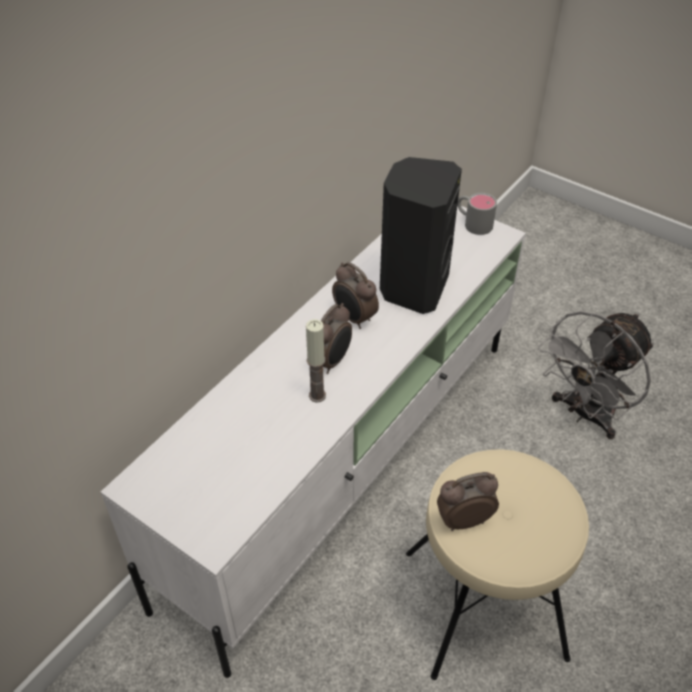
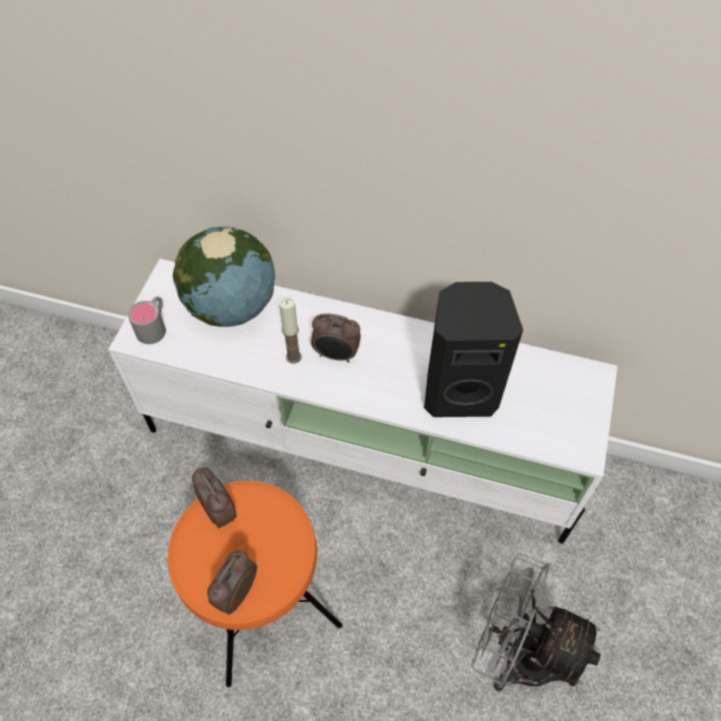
camera: 70 degrees right, 10 degrees up
(221, 434) = (231, 307): none -> globe
(354, 318) = (395, 356): alarm clock -> alarm clock (236, 592)
(473, 223) = (589, 420): grey mug -> grey mug (154, 326)
(484, 603) = (261, 599): beige stool -> orange stool

